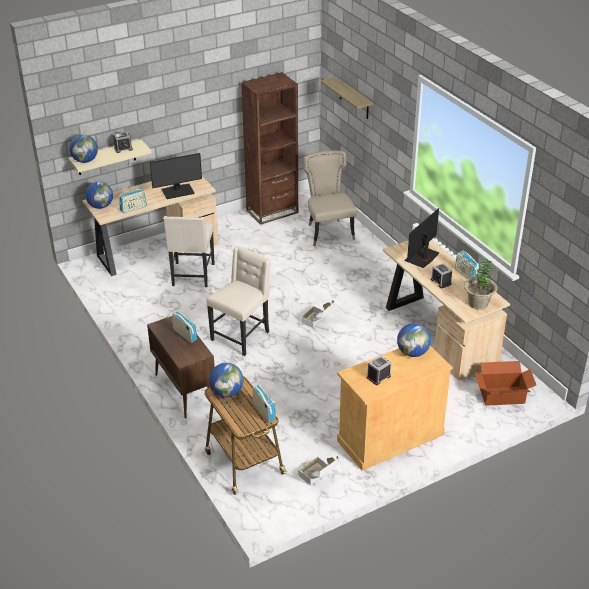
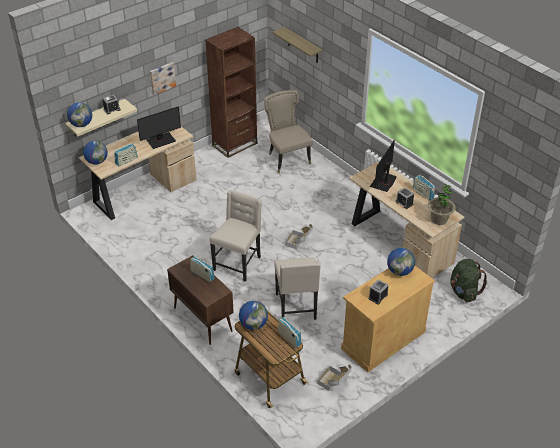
camera: 10 degrees left, 5 degrees up
(187, 121) = (162, 77): none -> picture
(192, 275) = (181, 212): beige chair -> beige chair (297, 307)
(502, 396) = (463, 292): cardboard box -> green backpack

